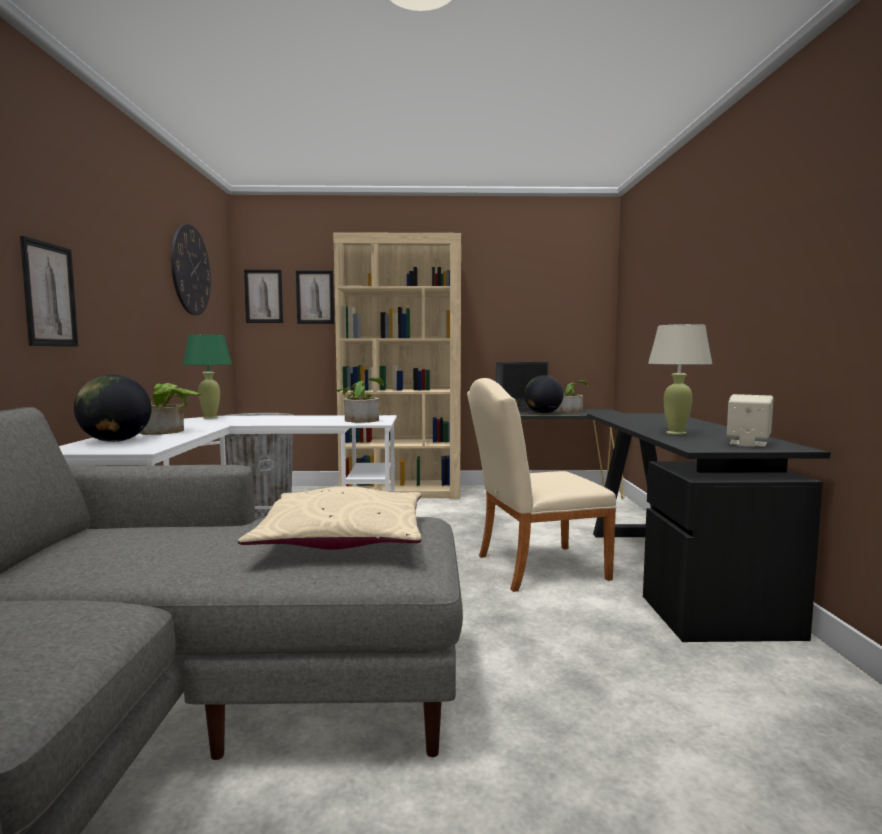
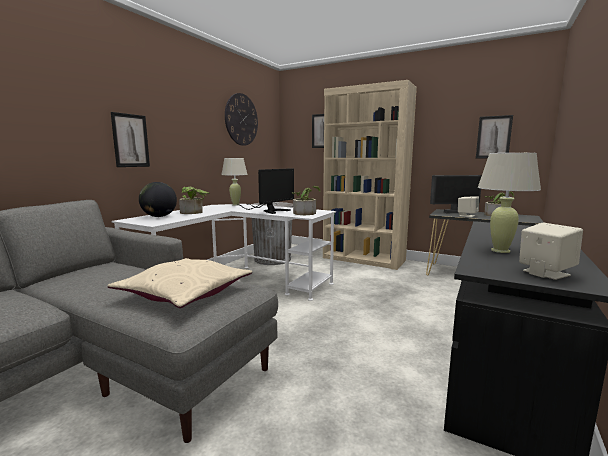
camera: 30 degrees right, 5 degrees up
(210, 417) = (235, 204): green table lamp -> beige table lamp
(263, 296) = (295, 131): picture -> picture (493, 137)
(295, 421) = (269, 210): none -> monitor
(533, 568) = (391, 332): beige chair -> none
(543, 413) = (467, 216): globe -> beige speaker

